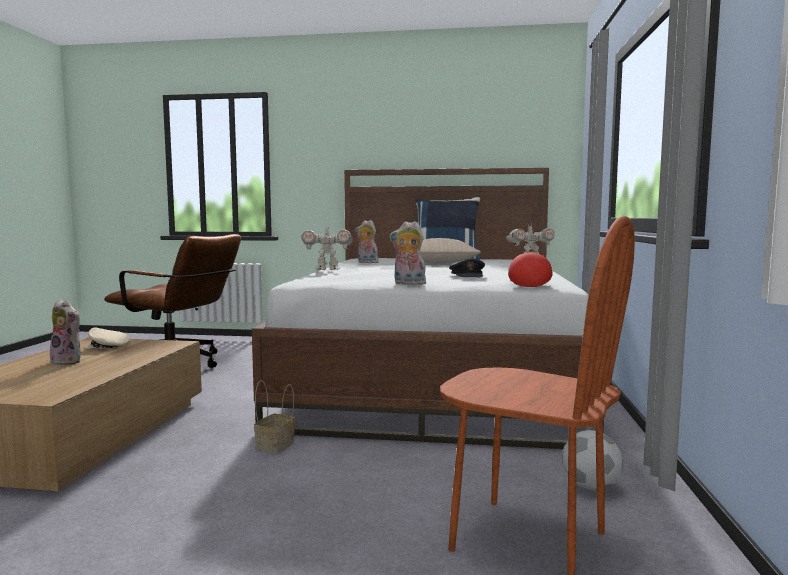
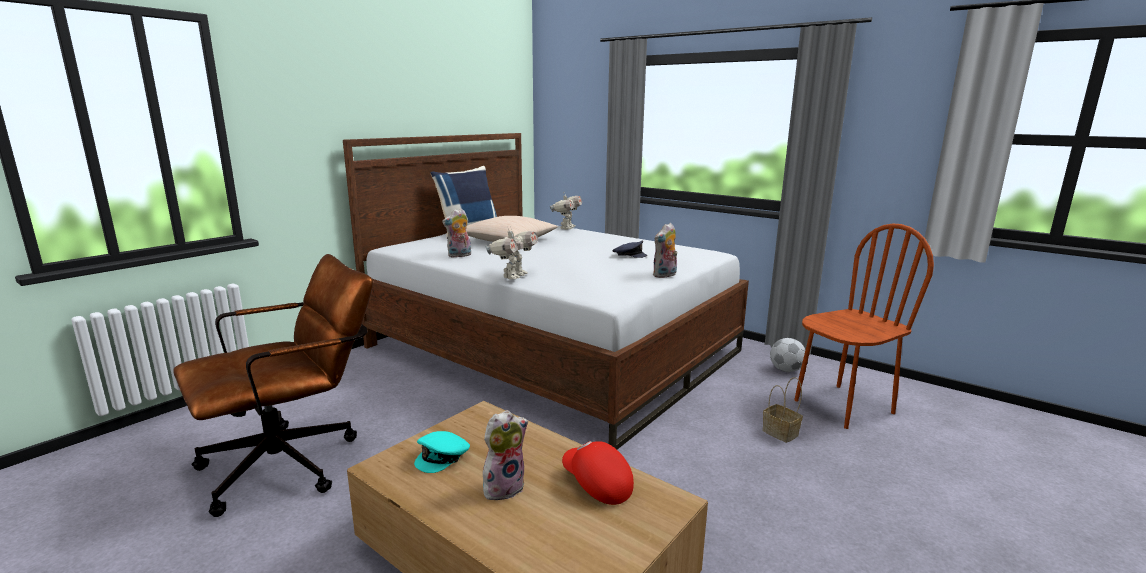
camera: 60 degrees left, 10 degrees up
(108, 347) = (443, 456): beige cap -> turquoise cap
(275, 446) = (652, 449): basket -> basket (781, 433)
(529, 284) = (699, 255): red cap -> red cap (596, 485)

